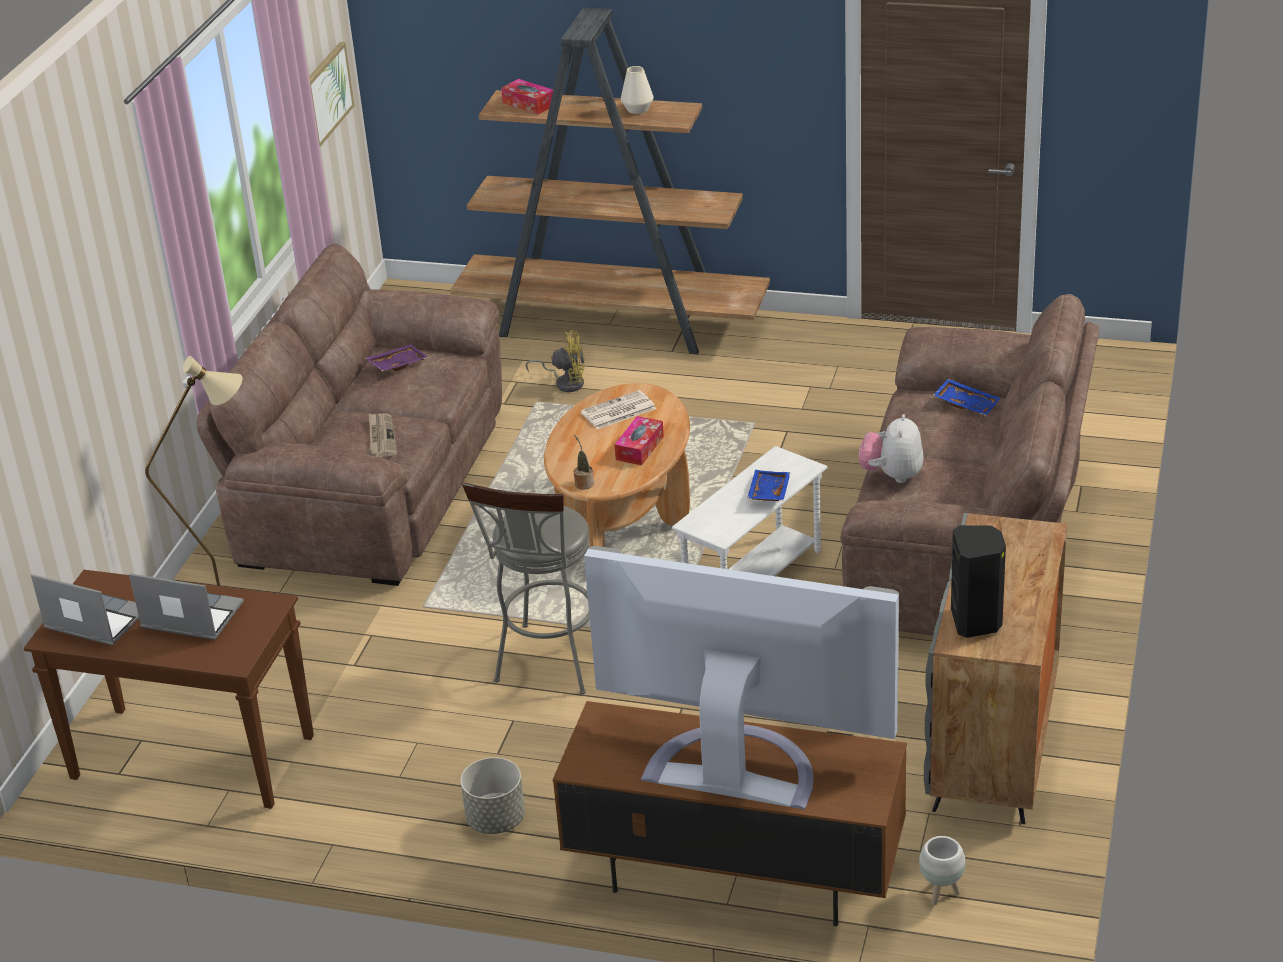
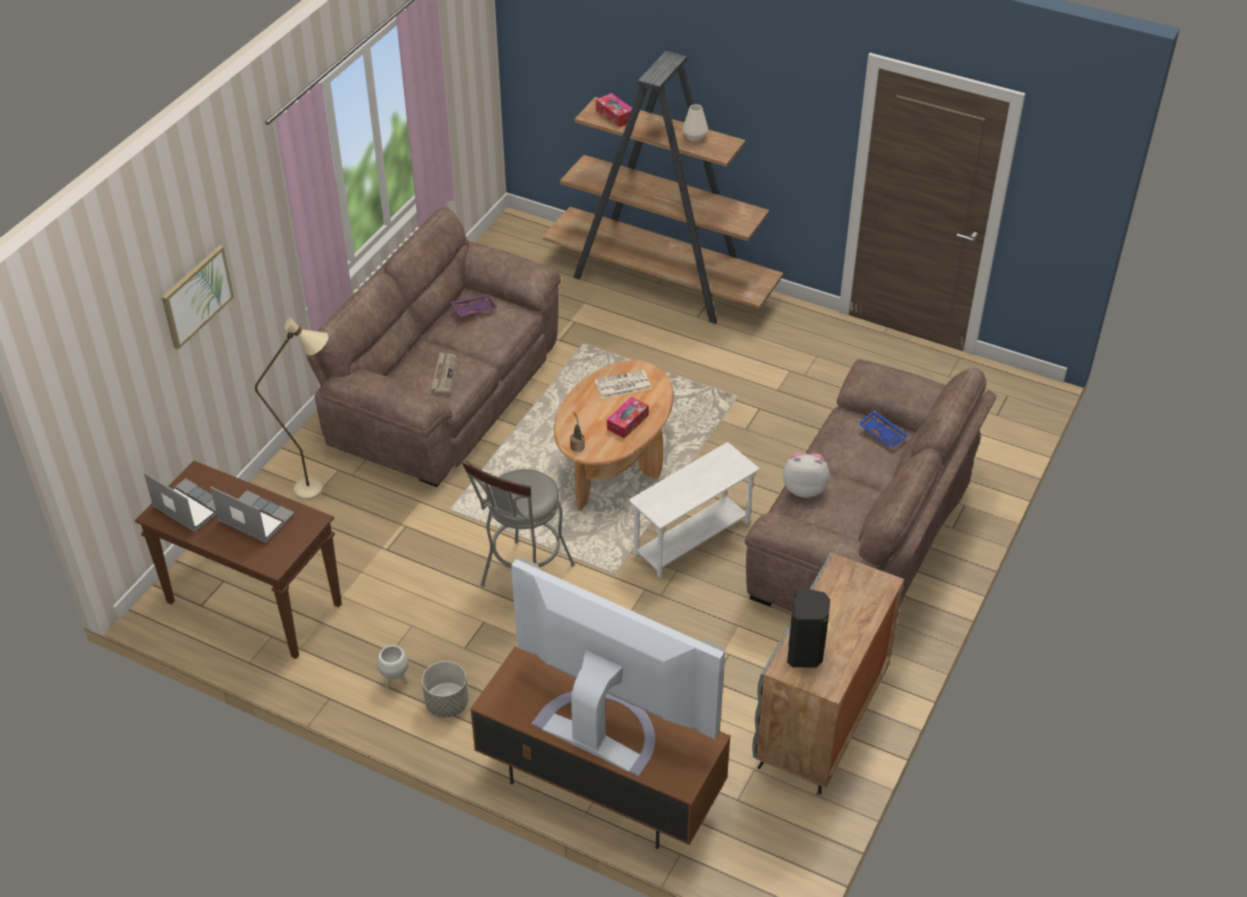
camera: 10 degrees right, 10 degrees up
(326, 94) = (465, 80): picture -> picture (196, 296)
(566, 382) = (610, 330): yellow fan -> none
(767, 492) = (708, 484): blue tray -> none
(892, 475) = (804, 488): plush toy -> plush toy turned 75 degrees clockwise
(941, 894) = (740, 839): white planter -> white planter (395, 681)

